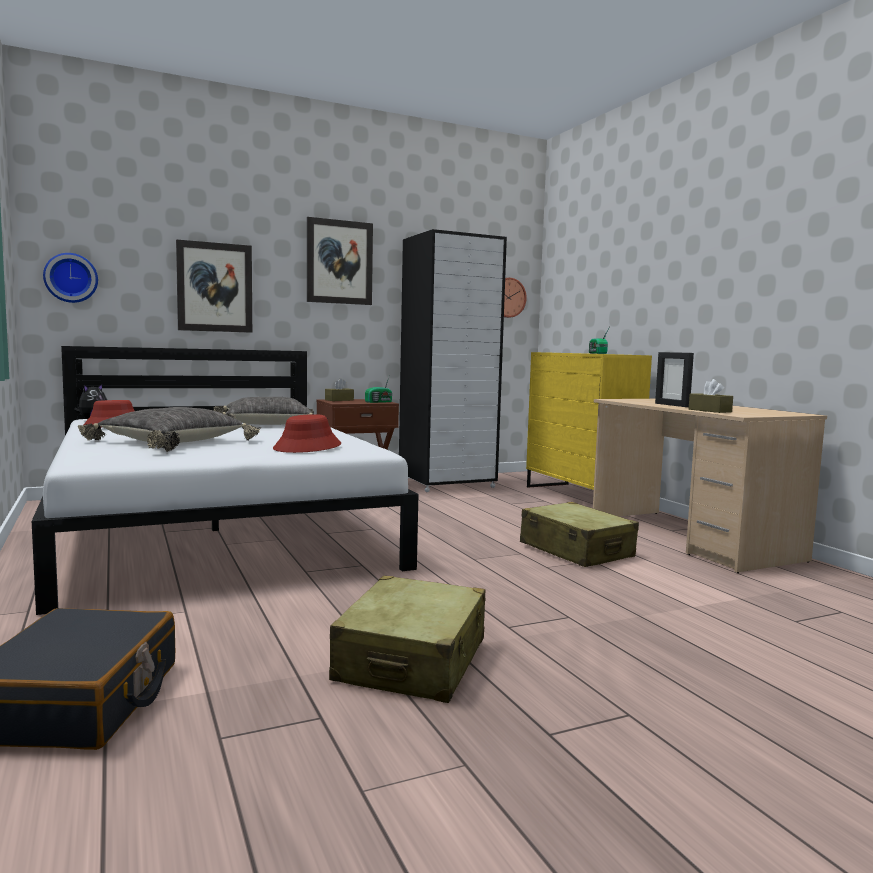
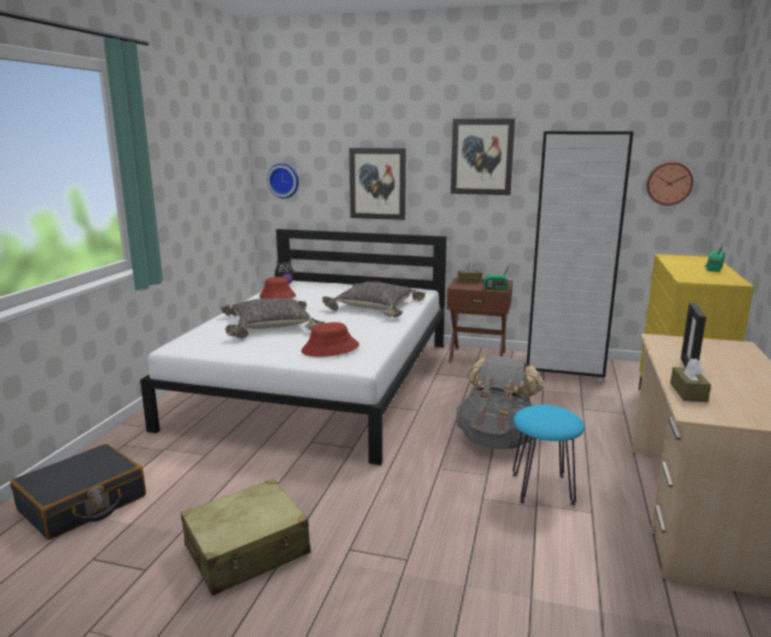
camera: 40 degrees right, 10 degrees up
(485, 532) = (497, 440): none -> grey backpack
(576, 551) = (542, 488): beige suitcase -> turquoise stool

